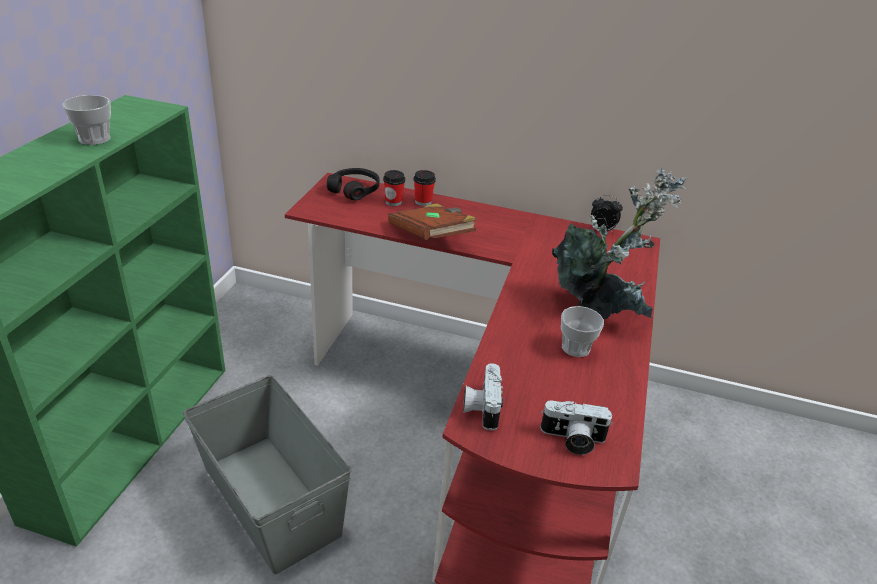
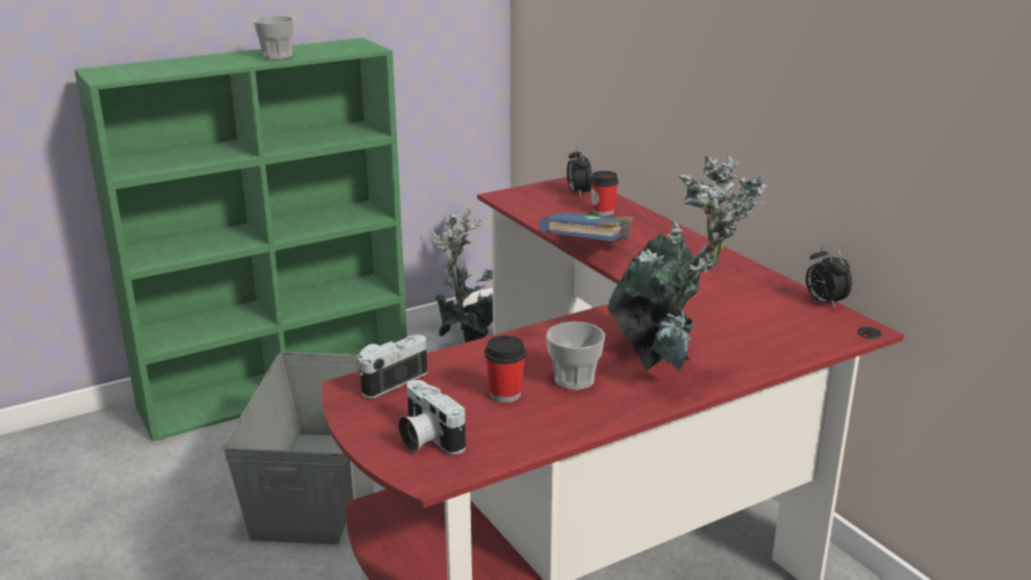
camera: 45 degrees right, 10 degrees down
(241, 326) = (467, 341): none -> potted plant
(354, 190) = (578, 192): black headphones -> alarm clock
(423, 202) = (636, 220): cup -> cup (505, 394)
(431, 237) = (589, 248): brown book -> blue book

